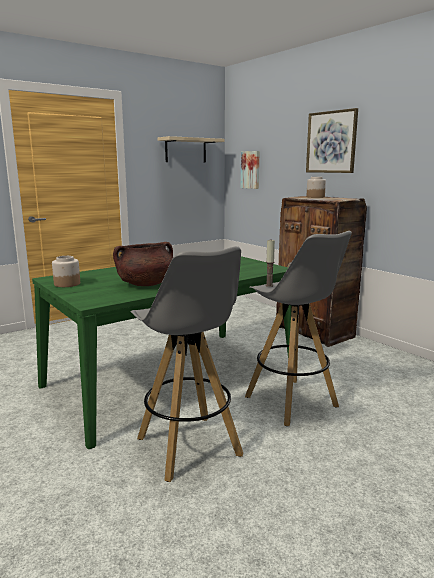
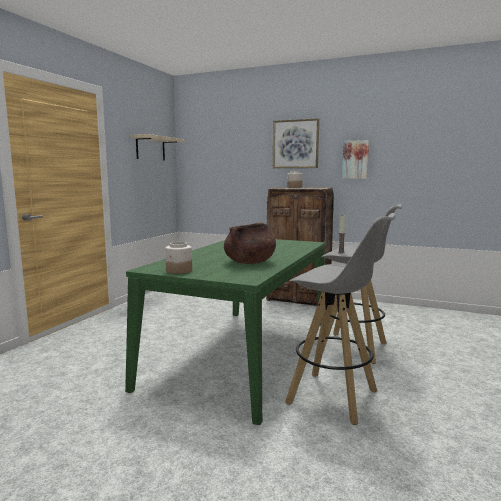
camera: 30 degrees left, 5 degrees down
(251, 170) = (210, 167): picture -> picture (355, 159)

